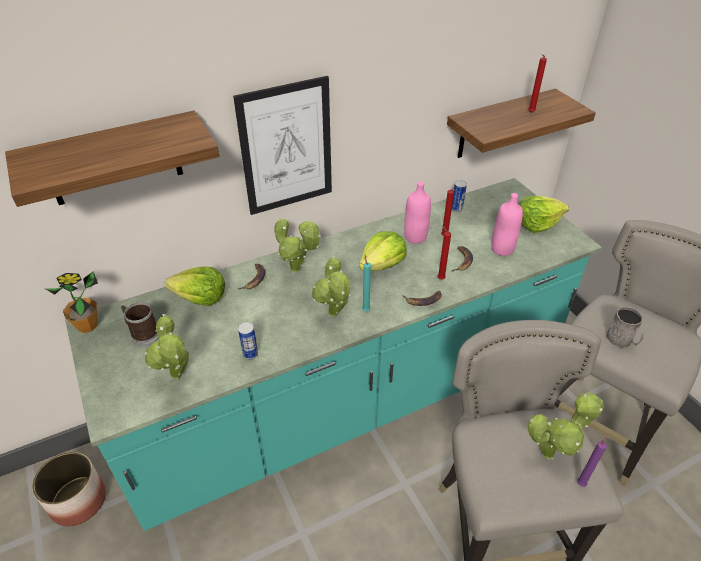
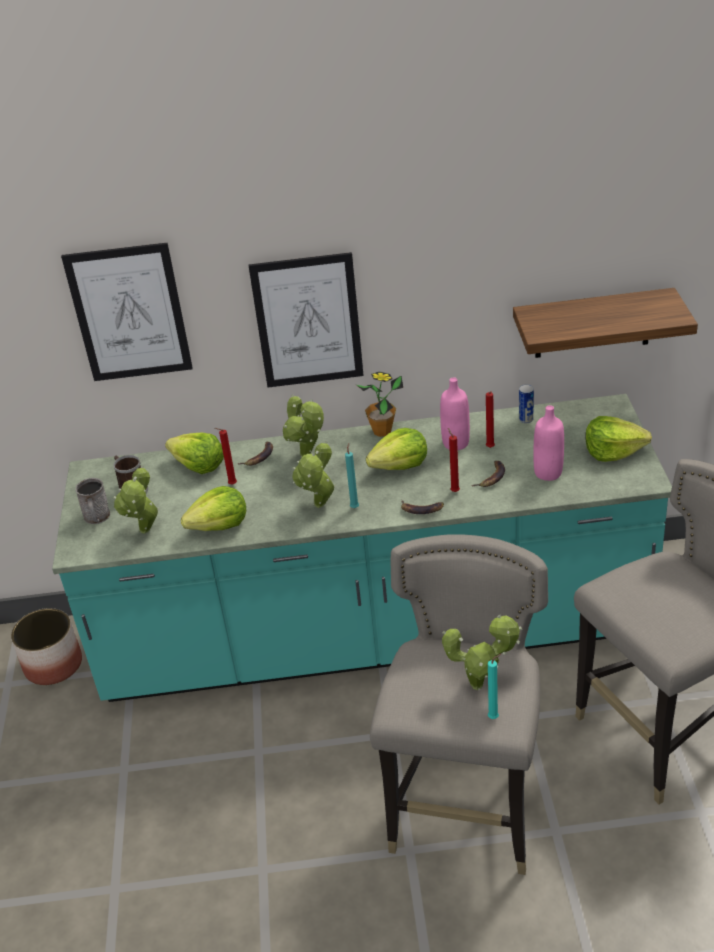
camera: 25 degrees right, 5 degrees down
(87, 326) = (86, 472): potted plant -> potted plant (382, 431)
(114, 159) = (129, 313): shelf -> picture
(250, 354) = (220, 525): can -> lettuce
(530, 113) = (613, 315): red candle -> red candle (231, 485)
(581, 483) = (495, 717): purple candle -> turquoise candle
(622, 340) = (645, 601): grey mug -> grey mug (97, 518)

